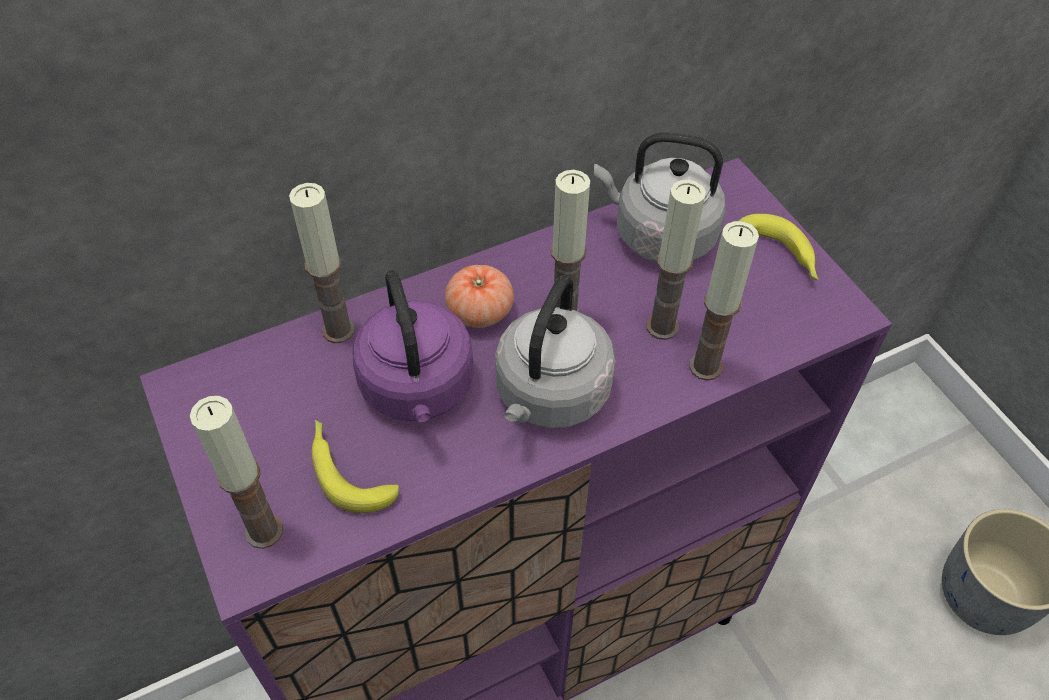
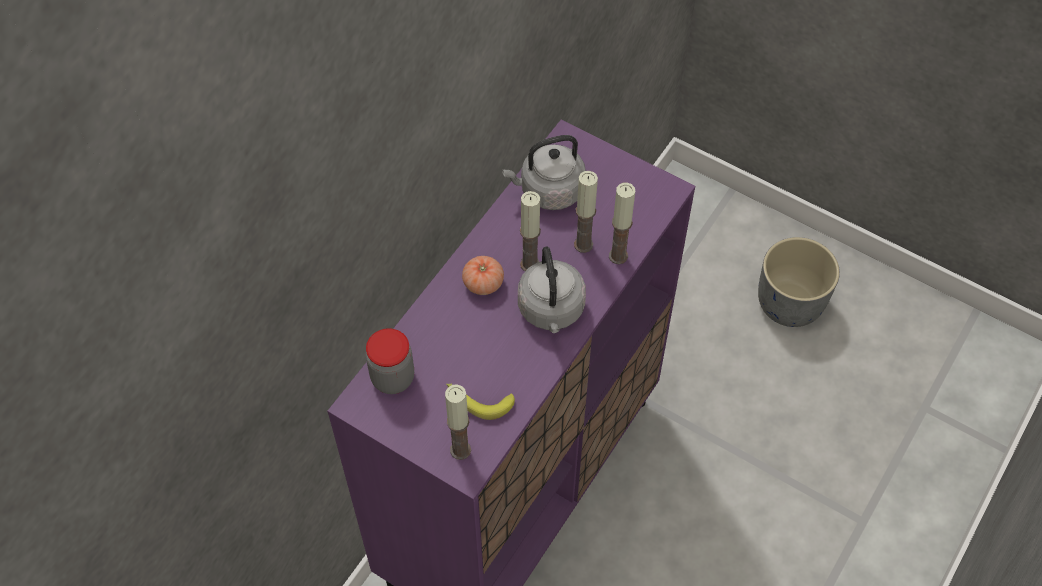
camera: 30 degrees left, 5 degrees up
(258, 376) = (392, 378): none -> jar
(338, 330) = (415, 331): candle -> none
(418, 390) = (482, 342): purple kettle -> none
(780, 255) = (619, 172): banana -> none

